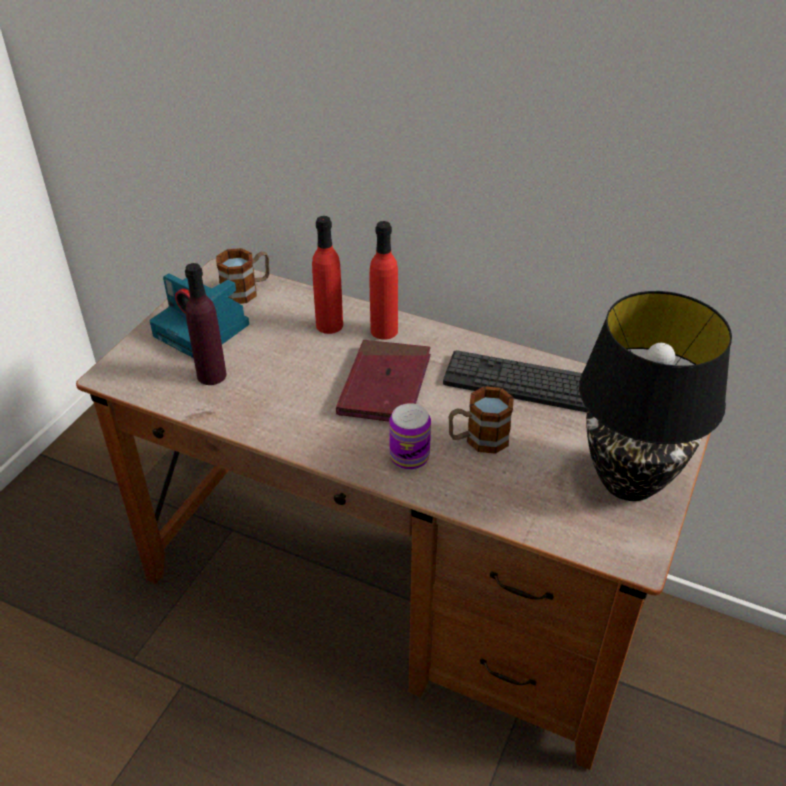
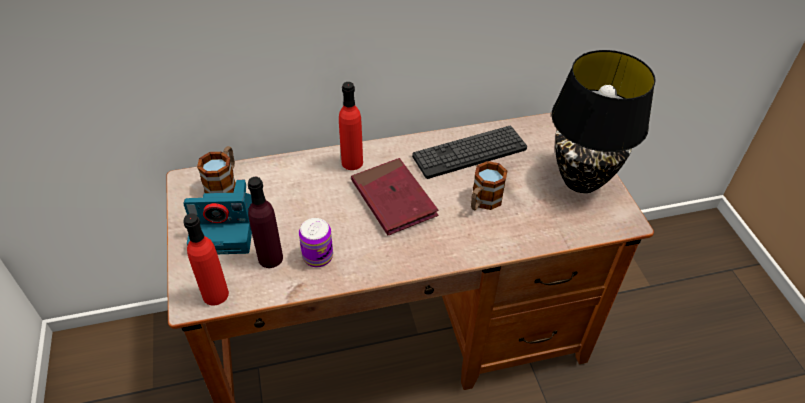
camera: 40 degrees left, 5 degrees up
(329, 325) = (312, 177): red bottle -> red bottle (215, 294)
(409, 457) = (458, 236): can -> can (318, 256)

